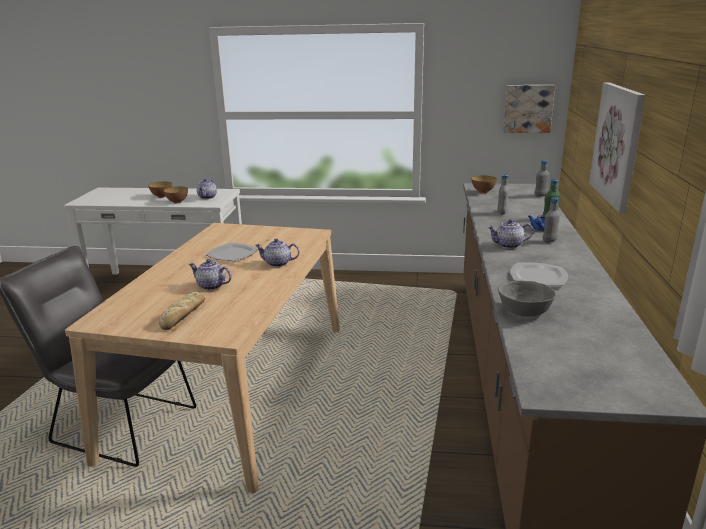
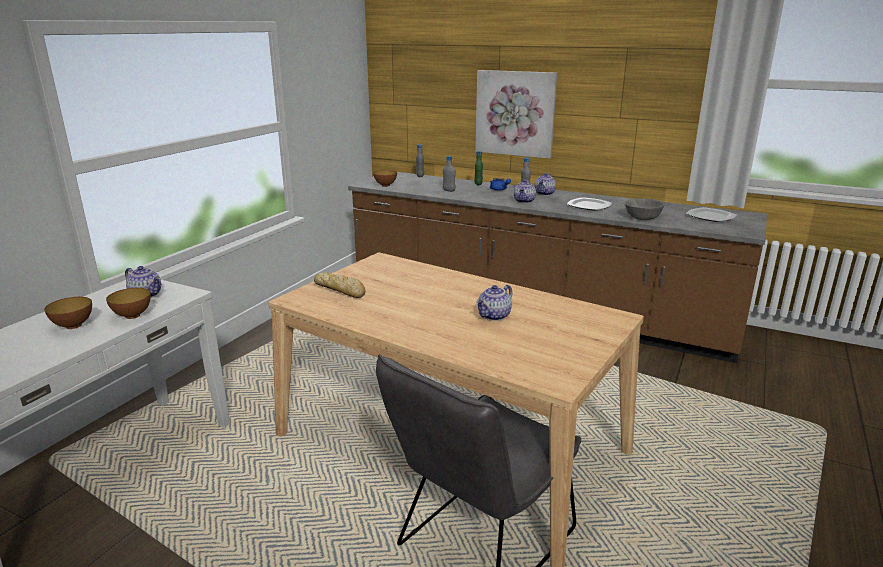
camera: 70 degrees left, 0 degrees up
(183, 315) = (564, 333): bread -> bread (340, 290)
(232, 254) = (405, 299): plate -> plate (711, 216)
(277, 264) = (456, 282): teapot -> teapot (545, 194)
(528, 108) = (350, 106): picture -> none

